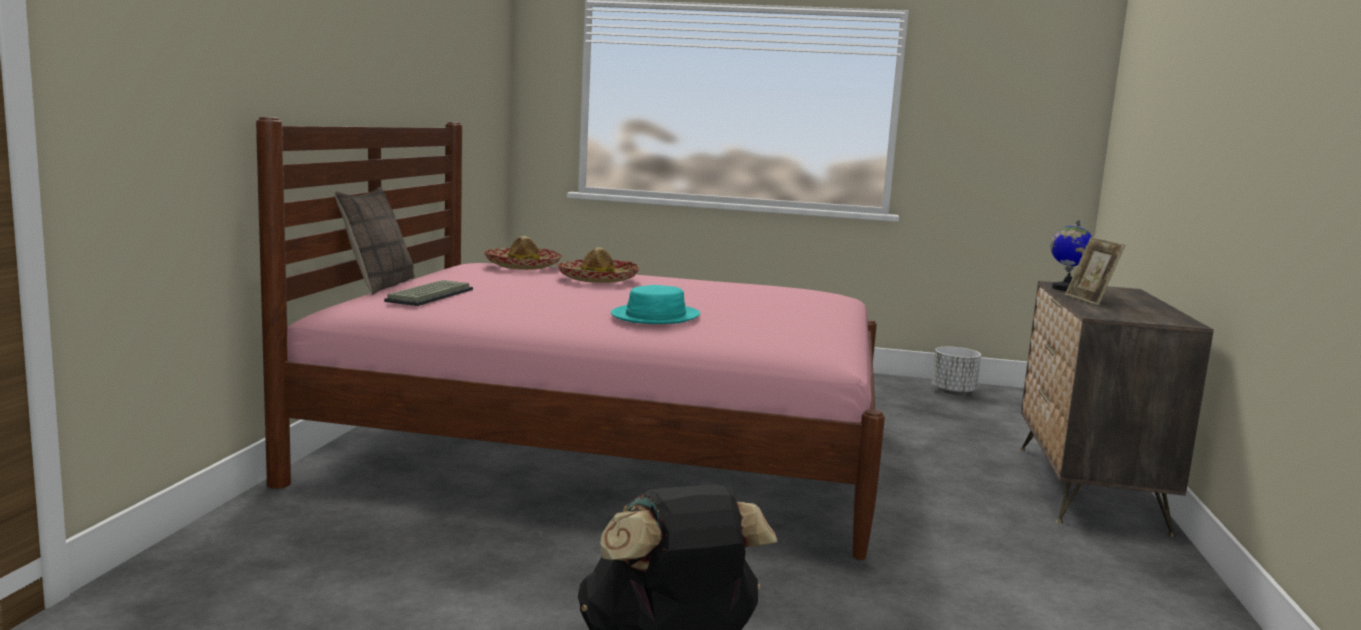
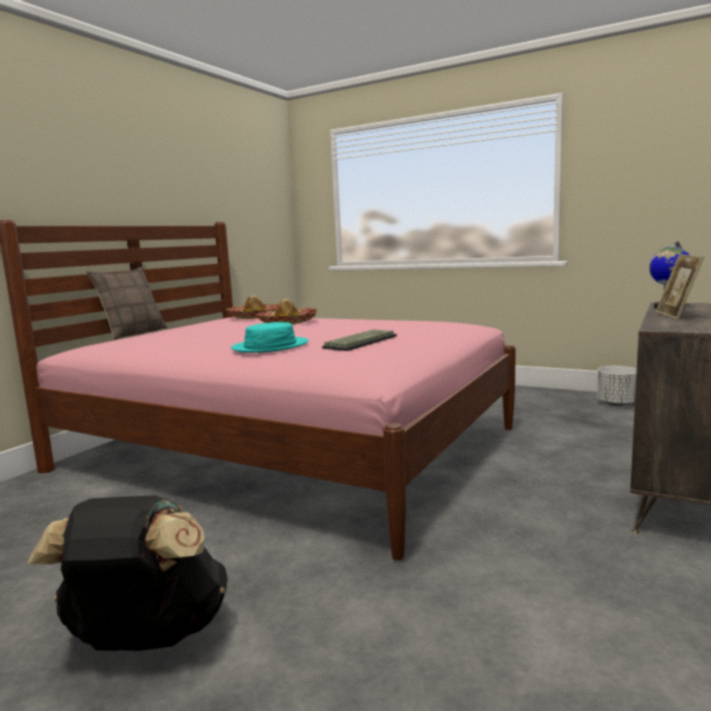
camera: 20 degrees right, 0 degrees up
(429, 295) = (142, 338): keyboard -> keyboard (360, 342)

